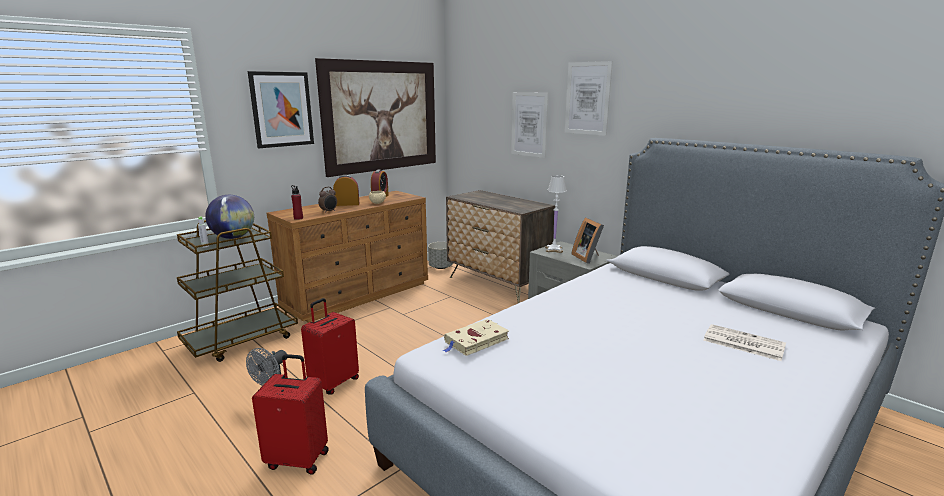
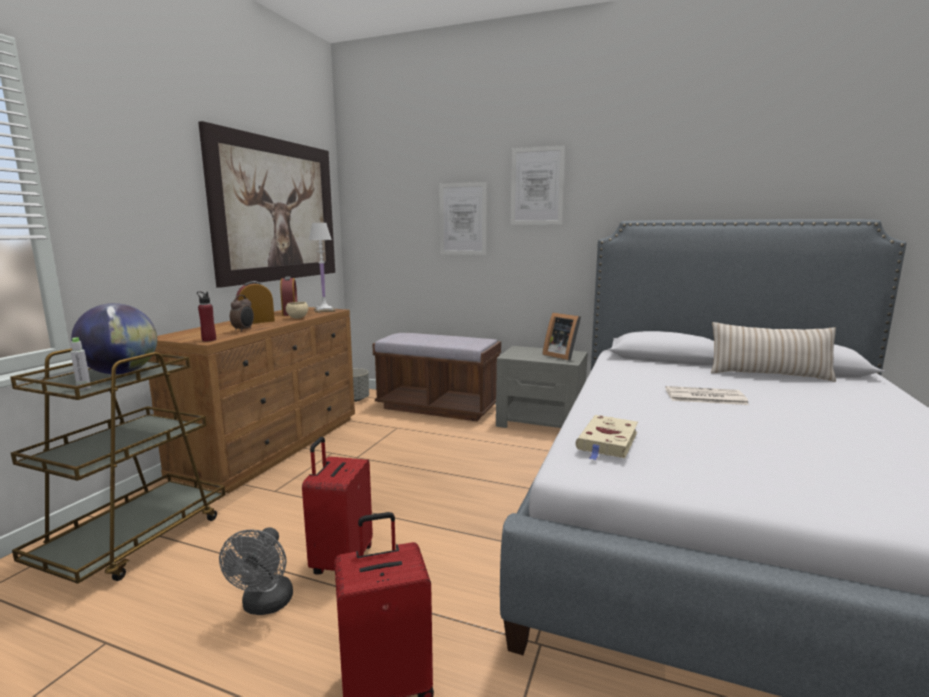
camera: 25 degrees left, 5 degrees down
(282, 109) = (157, 187): picture -> none
(498, 284) = (438, 407): dresser -> brown bench
(554, 250) = (518, 353): white table lamp -> white table lamp (325, 310)
(737, 310) = (769, 375): none -> beige pillow
(742, 343) = (819, 398): newspaper -> newspaper (704, 397)

